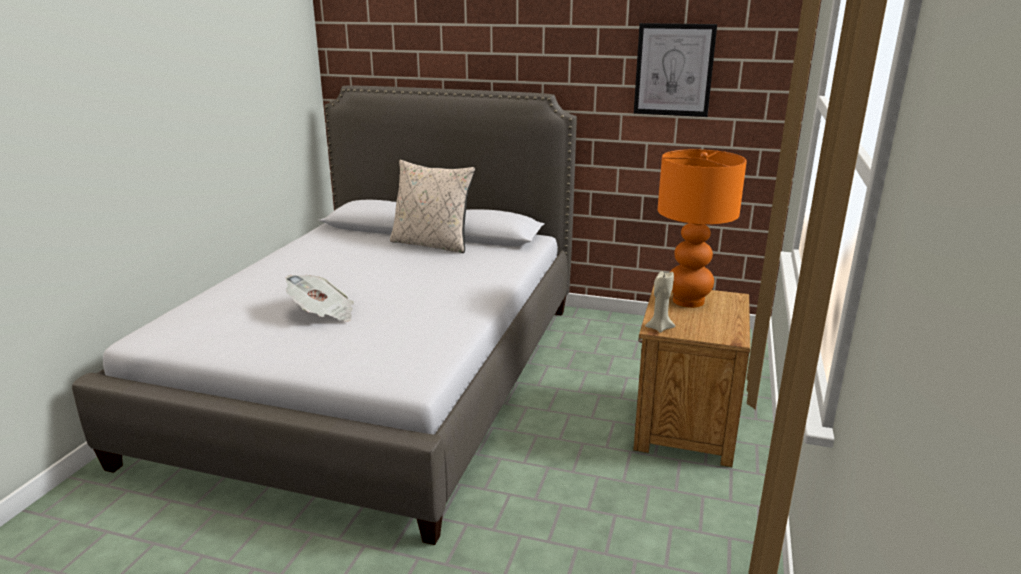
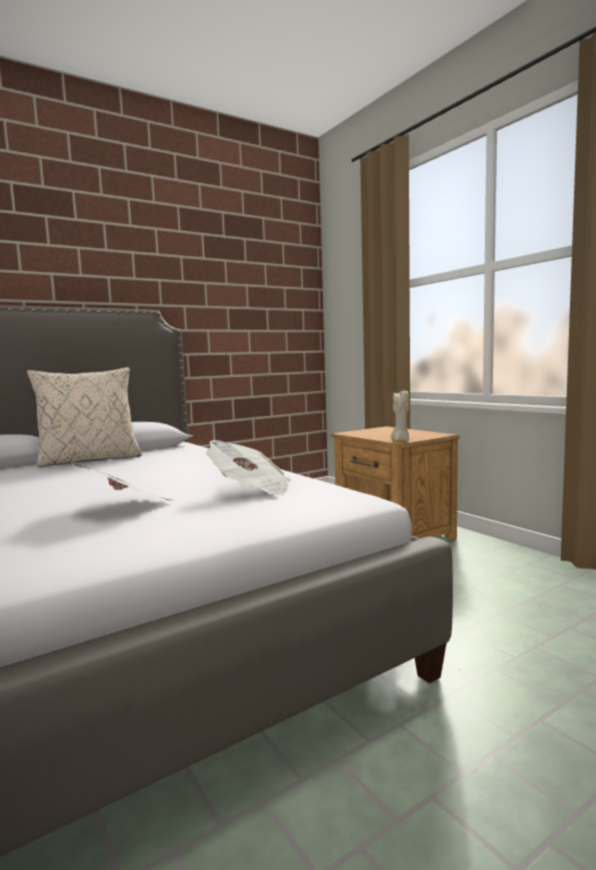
camera: 50 degrees left, 15 degrees down
(401, 333) = (251, 490): none -> newspaper
(674, 70) = (243, 293): picture -> none
(688, 301) = (373, 432): orange table lamp -> none

